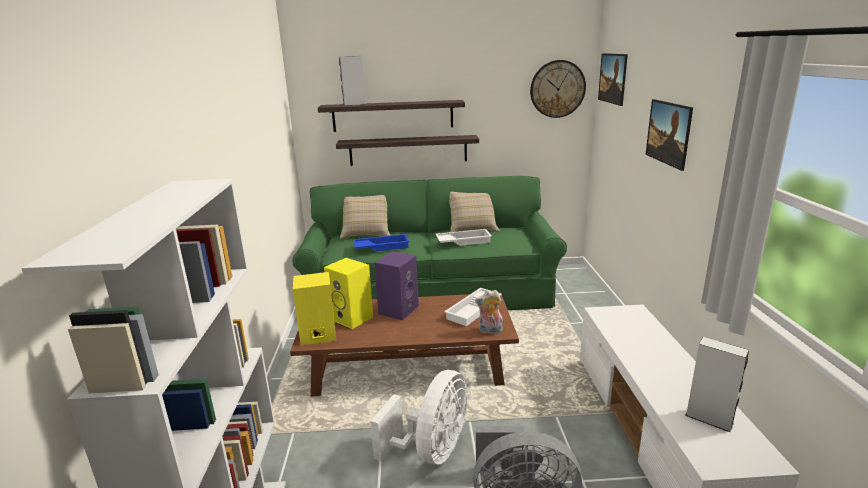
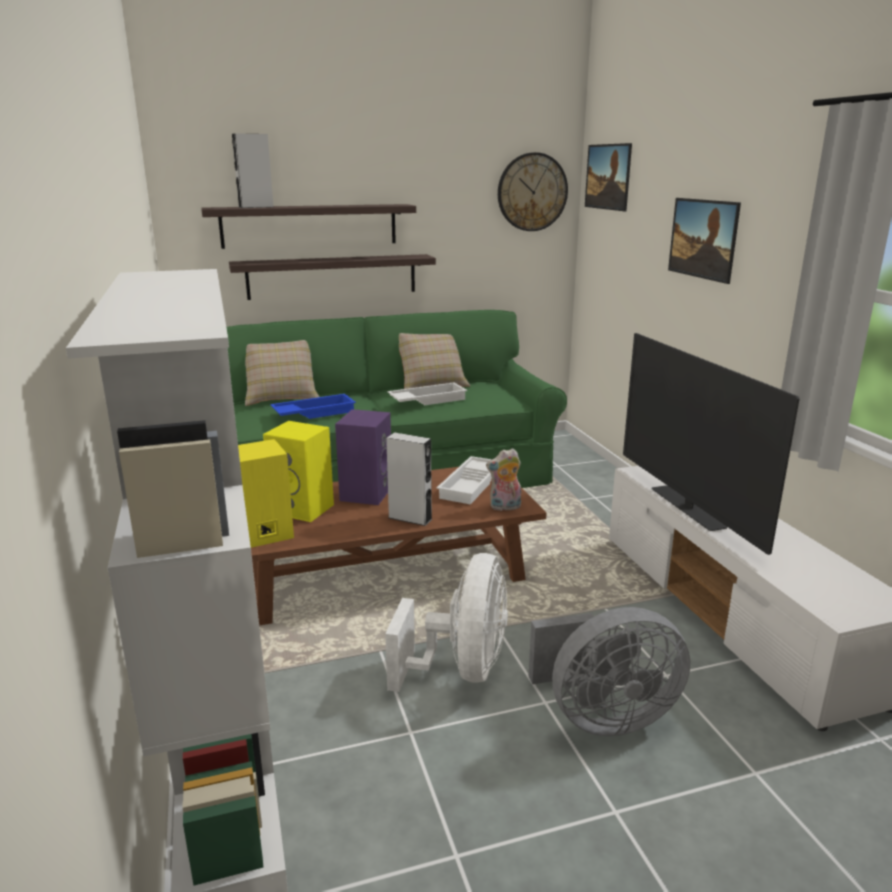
camera: 15 degrees left, 0 degrees up
(625, 348) = (687, 508): none -> television
(709, 419) = (815, 571): grey speaker -> grey speaker (410, 518)

